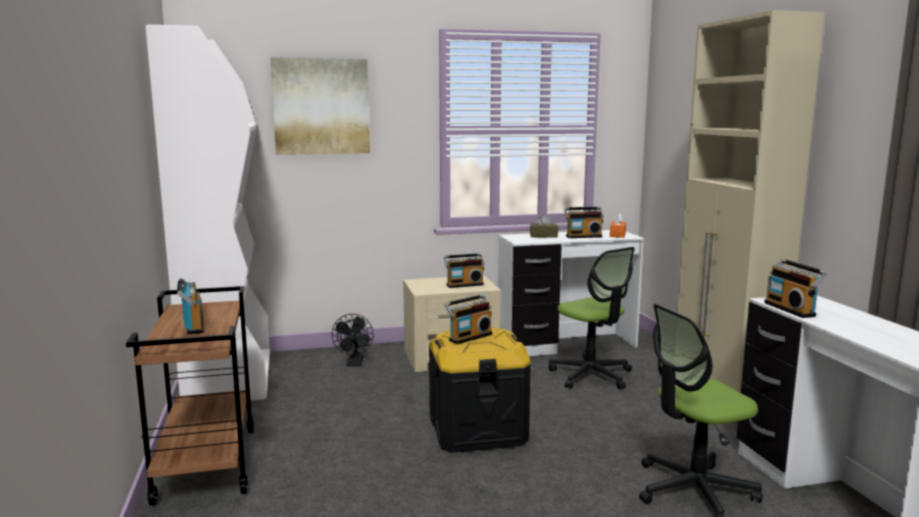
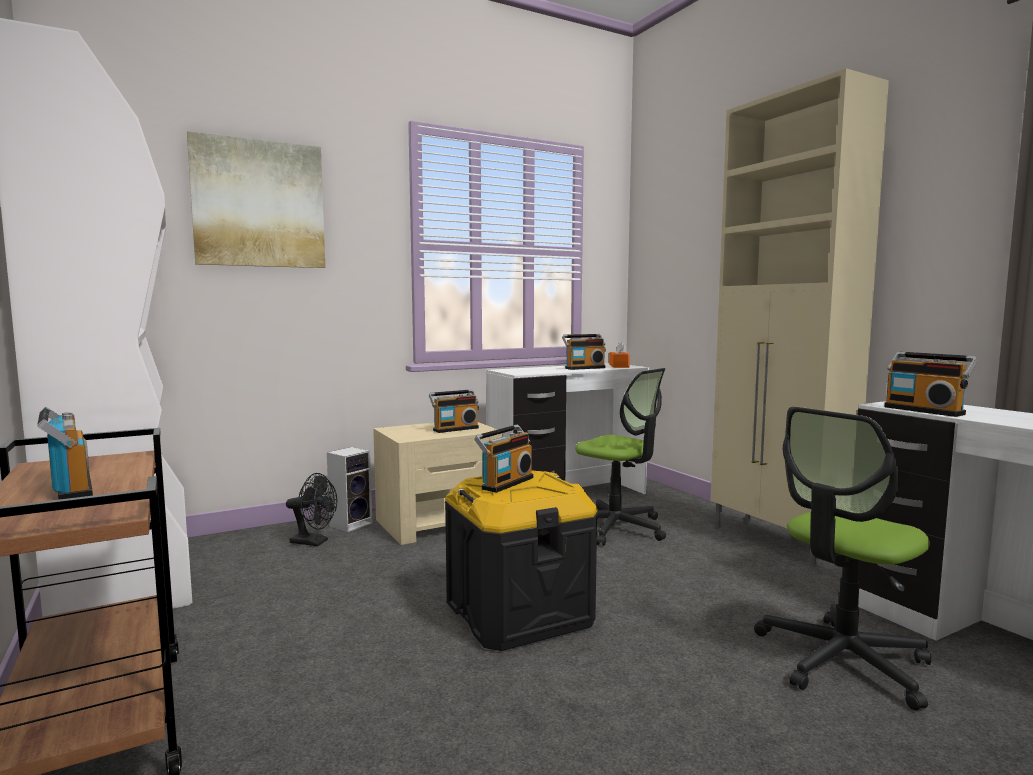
camera: 15 degrees left, 5 degrees down
(354, 363) = (314, 542): black fan -> black fan turned 60 degrees counterclockwise
(385, 352) = (351, 524): none -> speaker
(543, 236) = (540, 369): brown tissue box -> none

